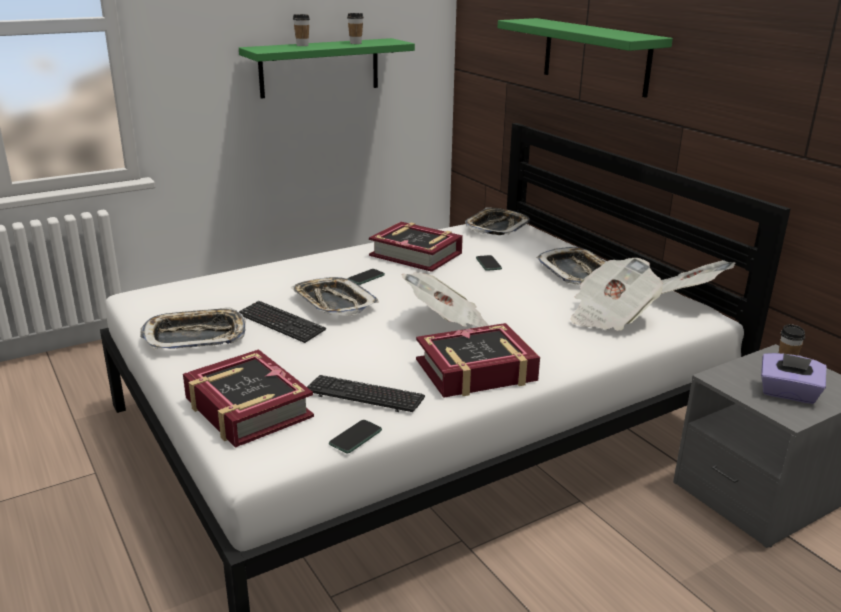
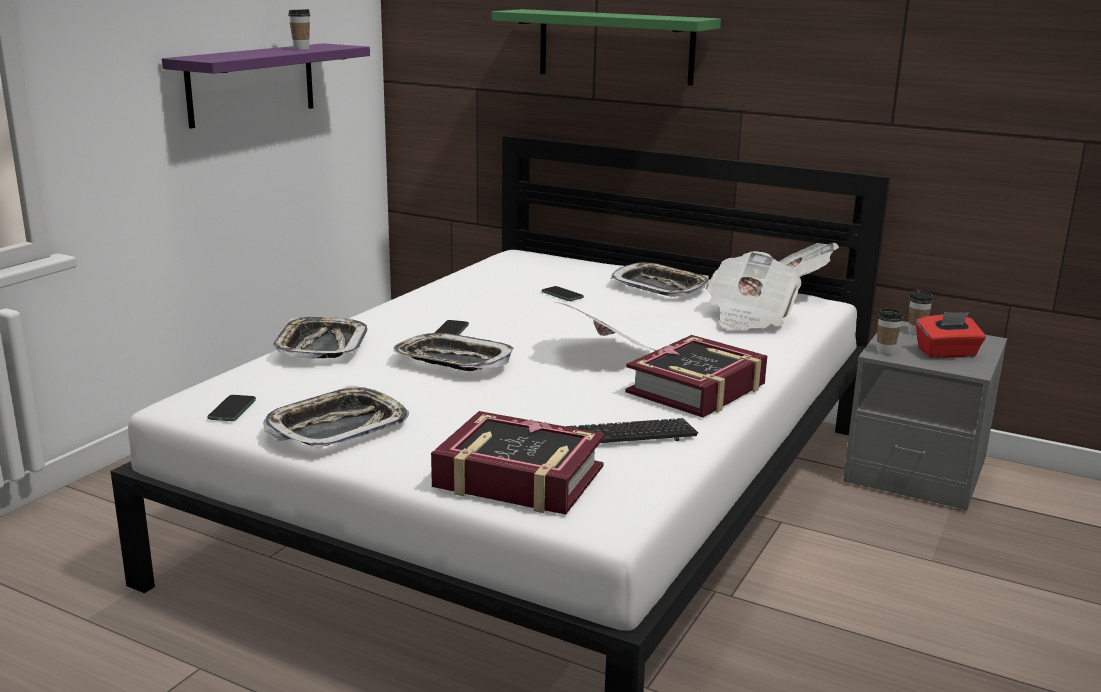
camera: 30 degrees left, 5 degrees down
(281, 323) = (422, 393): keyboard -> none
(302, 45) = (242, 53): cup -> cup (885, 351)
(320, 67) = (252, 84): green shelf -> purple shelf
(355, 437) = (672, 472): phone -> phone (232, 409)
(416, 254) = (472, 299): book -> none
(496, 227) = (518, 260): tray -> tray (321, 346)
(788, 393) = (947, 353): purple tissue box -> red tissue box

